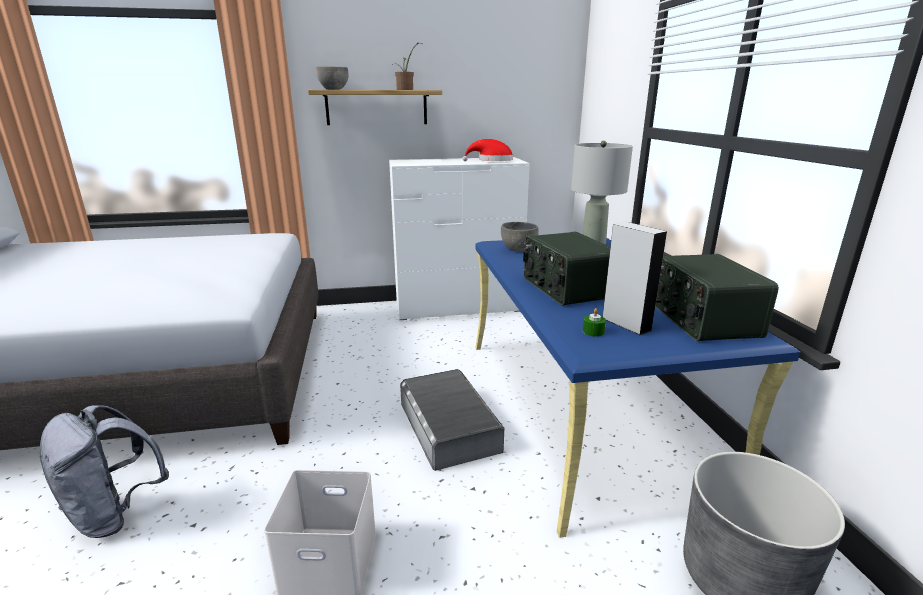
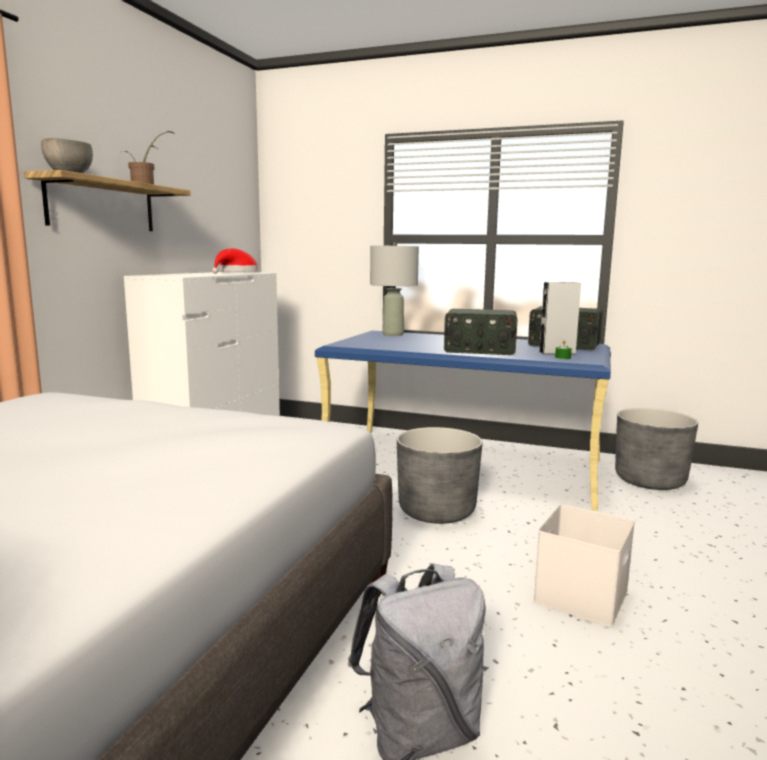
camera: 60 degrees left, 10 degrees down
(449, 426) = (436, 511): grey storage box -> grey planter
(518, 249) = (369, 344): grey bowl -> none

